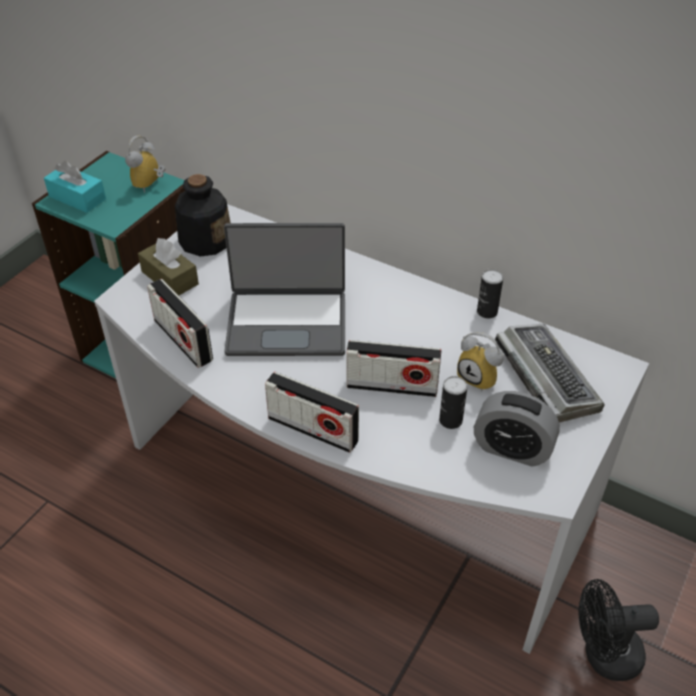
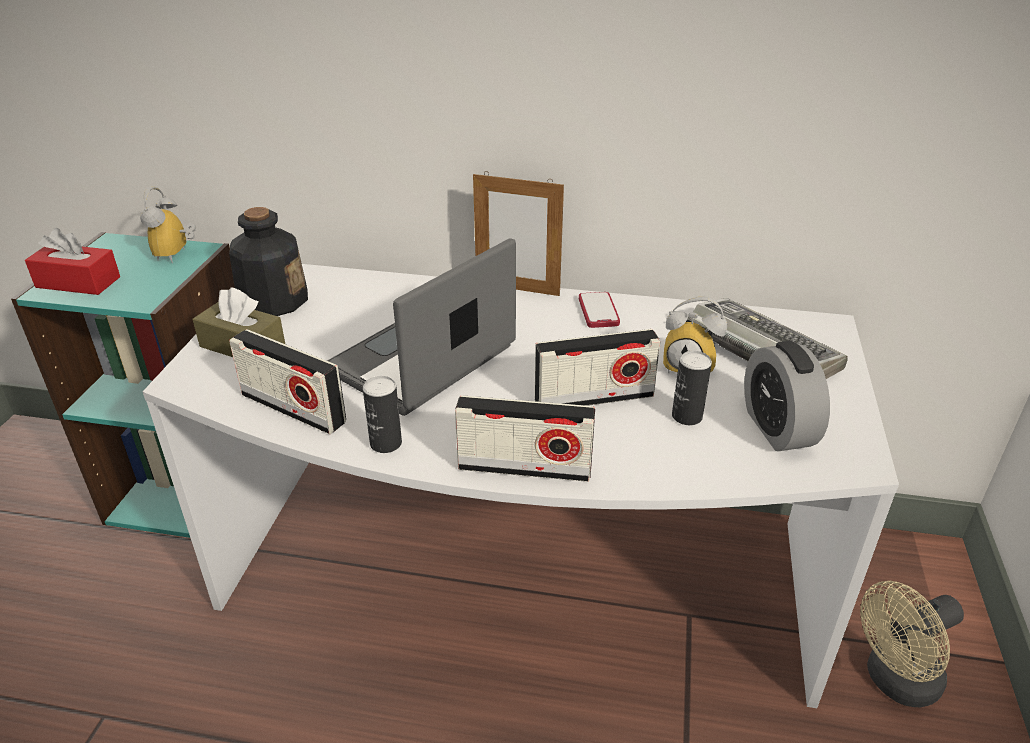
camera: 20 degrees left, 10 degrees down
(77, 198) = (78, 282): turquoise tissue box -> red tissue box
(287, 323) = (424, 361): laptop -> laptop turned 150 degrees clockwise
(388, 271) = (517, 289): none -> picture frame
(440, 308) = (598, 311): none -> phone
(487, 312) = (652, 304): can -> can (386, 443)
(512, 448) = (777, 428): alarm clock -> alarm clock turned 75 degrees clockwise
(603, 655) = (894, 682): black fan -> beige fan

